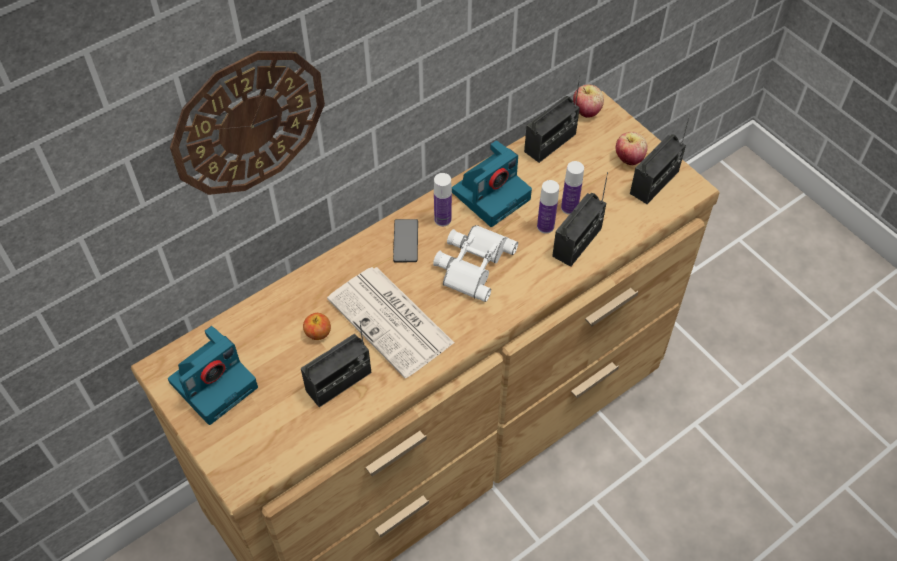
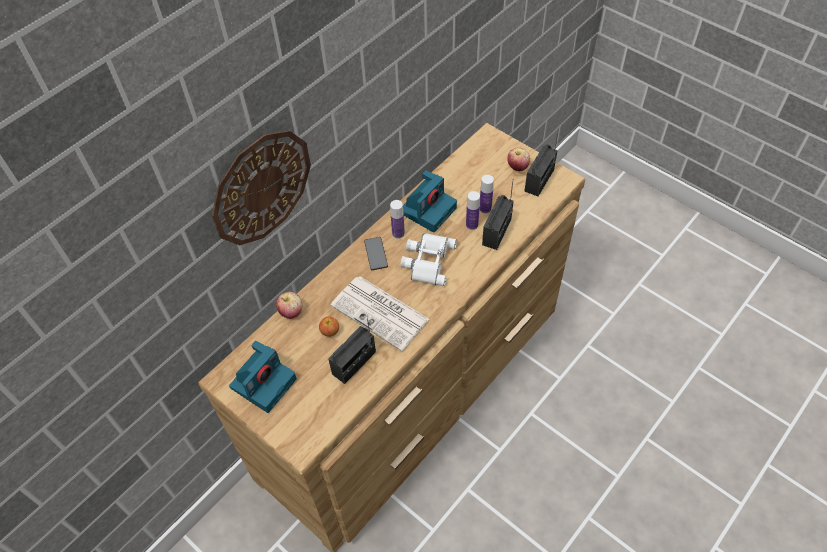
camera: 10 degrees left, 0 degrees up
(550, 143) = (460, 166): radio -> none
(586, 111) = (479, 139): apple -> apple (291, 312)

